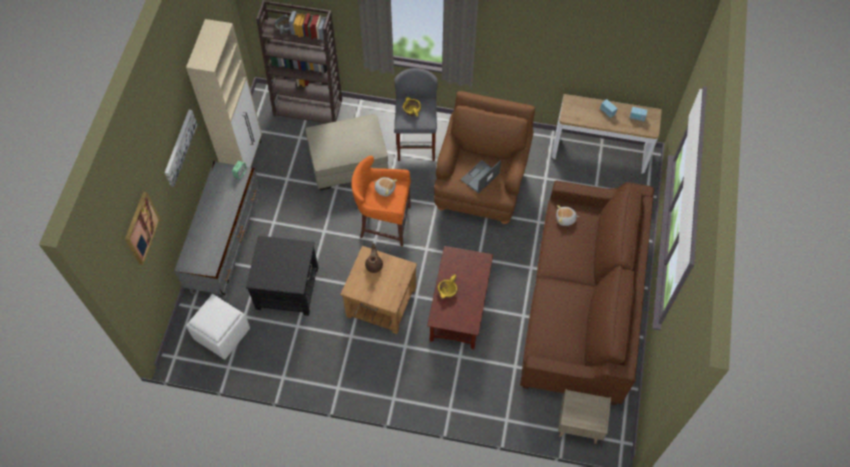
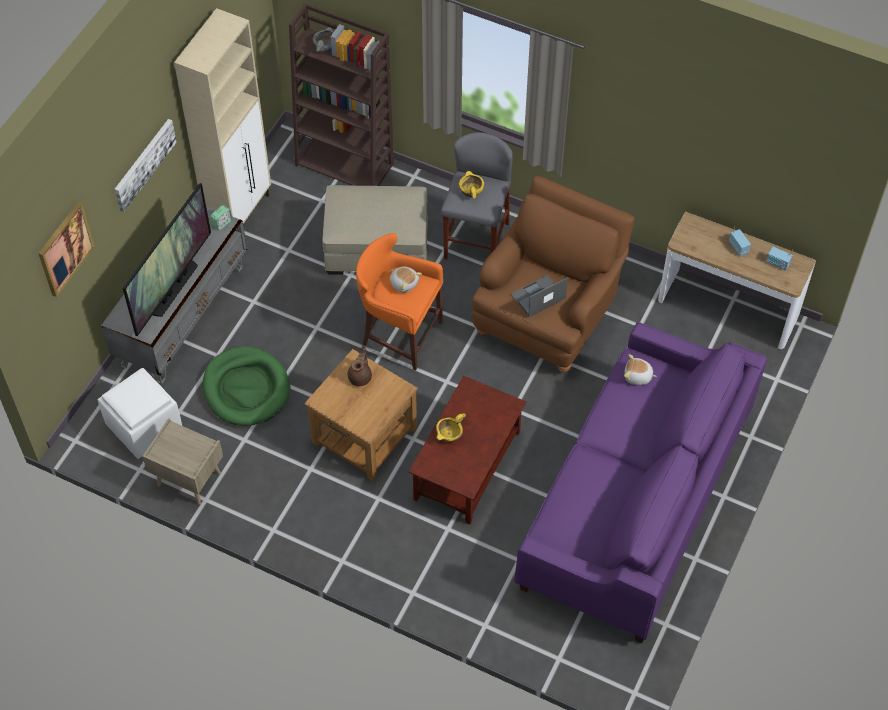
camera: 15 degrees right, 5 degrees down
(219, 230) = (173, 288): none -> television
(287, 288) = (246, 389): black side table -> green dog bed
(578, 425) = (581, 656): beige nightstand -> beige nightstand (188, 479)
(580, 305) = (635, 503): brown sofa -> purple sofa

